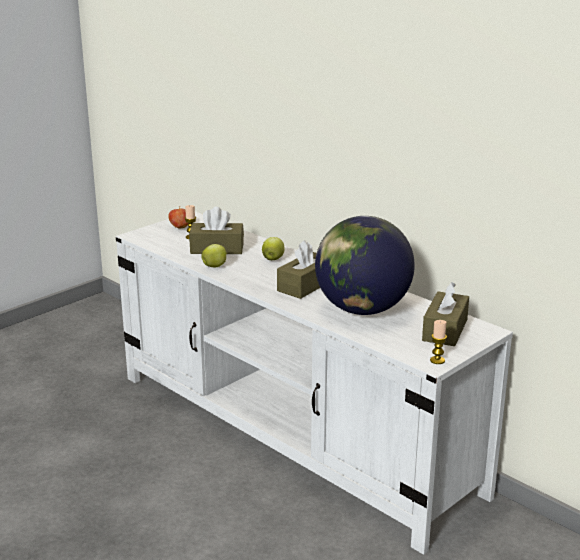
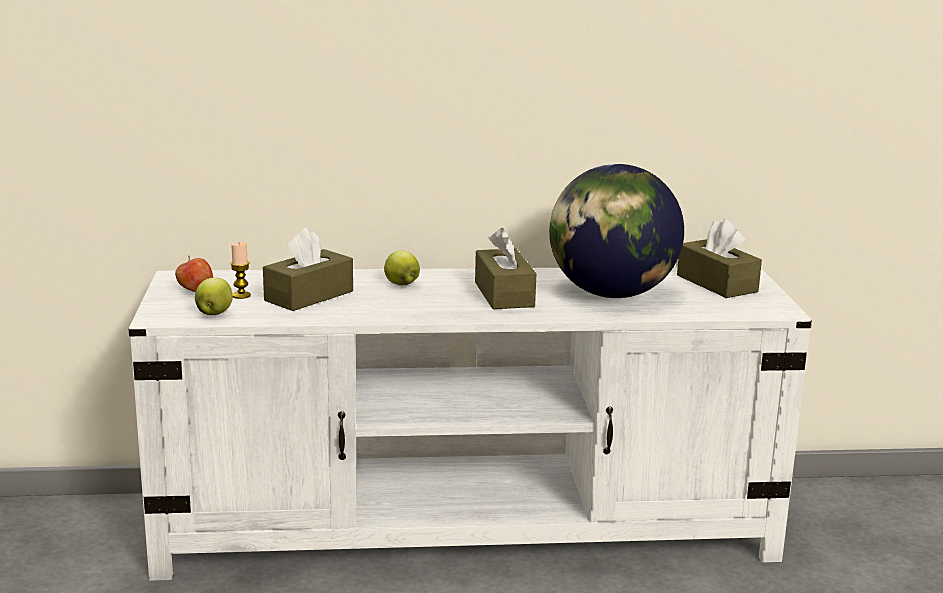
camera: 50 degrees left, 5 degrees down
(215, 266) = (359, 312): apple -> apple (214, 314)
(437, 360) = (778, 307): candle -> none

